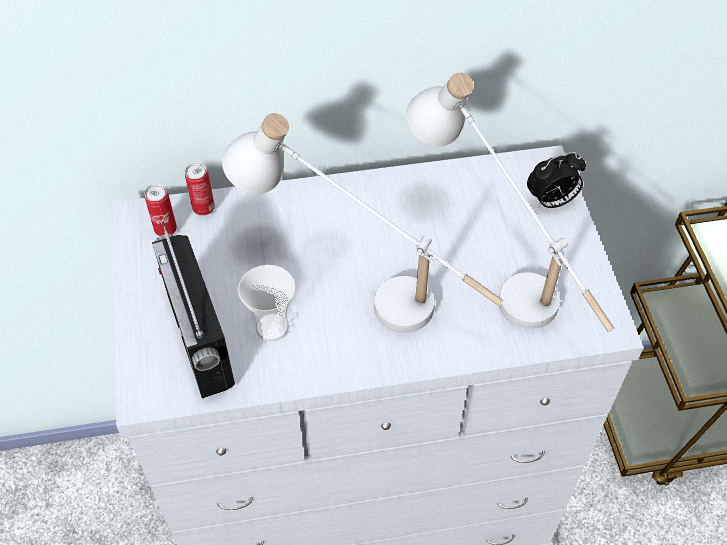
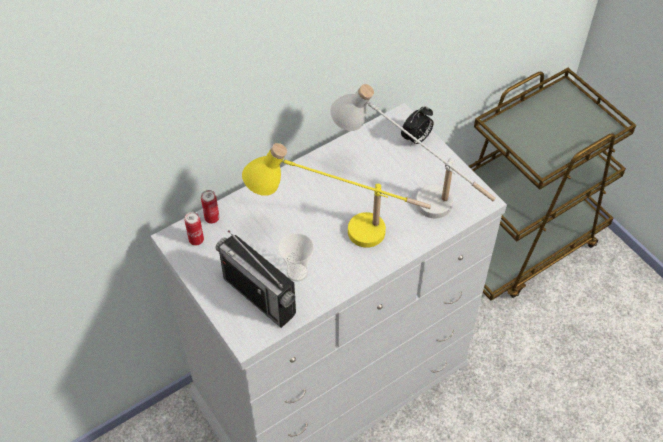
camera: 25 degrees left, 0 degrees up
(363, 291) = (337, 231): white table lamp -> yellow table lamp

